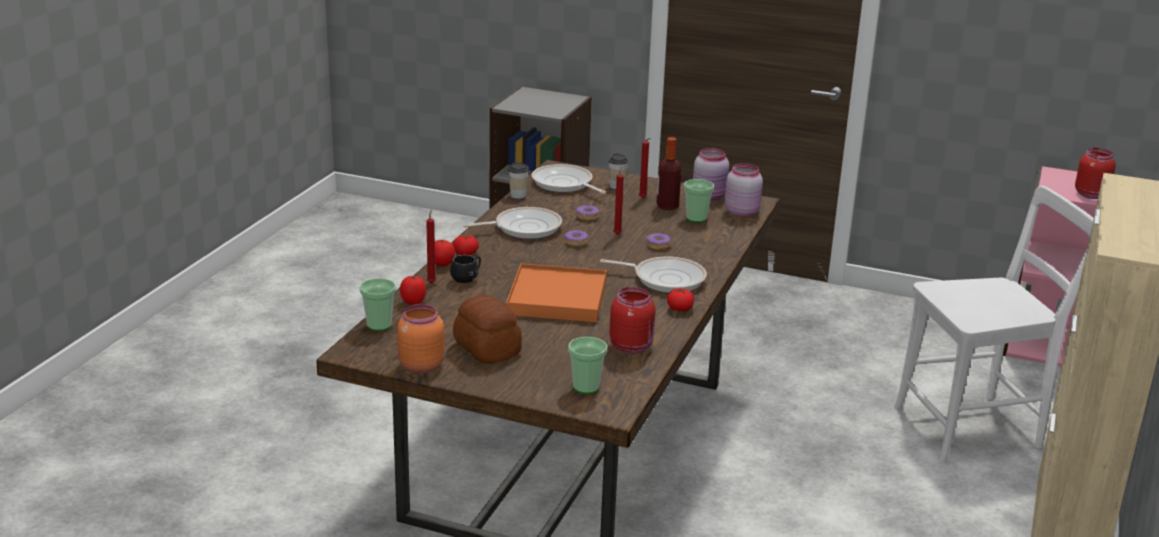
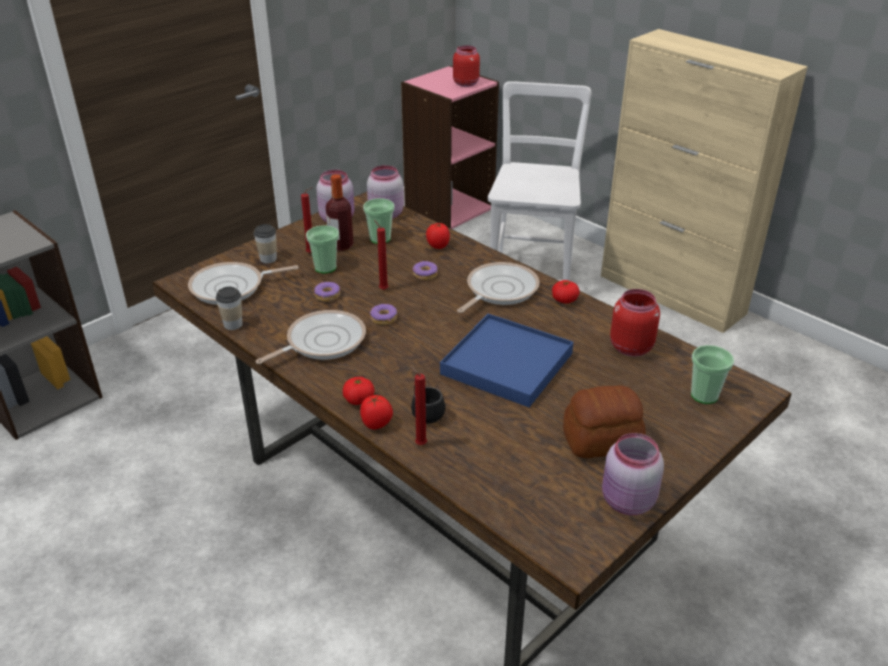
camera: 65 degrees left, 10 degrees up
(379, 325) = (510, 514): cup -> cup (325, 267)
(413, 301) = (462, 470): tomato -> tomato (438, 246)
(420, 366) = (627, 502): orange jar -> pink jar
(524, 228) = (321, 342): frying pan -> frying pan turned 45 degrees clockwise
(557, 298) = (507, 364): orange tray -> blue tray

